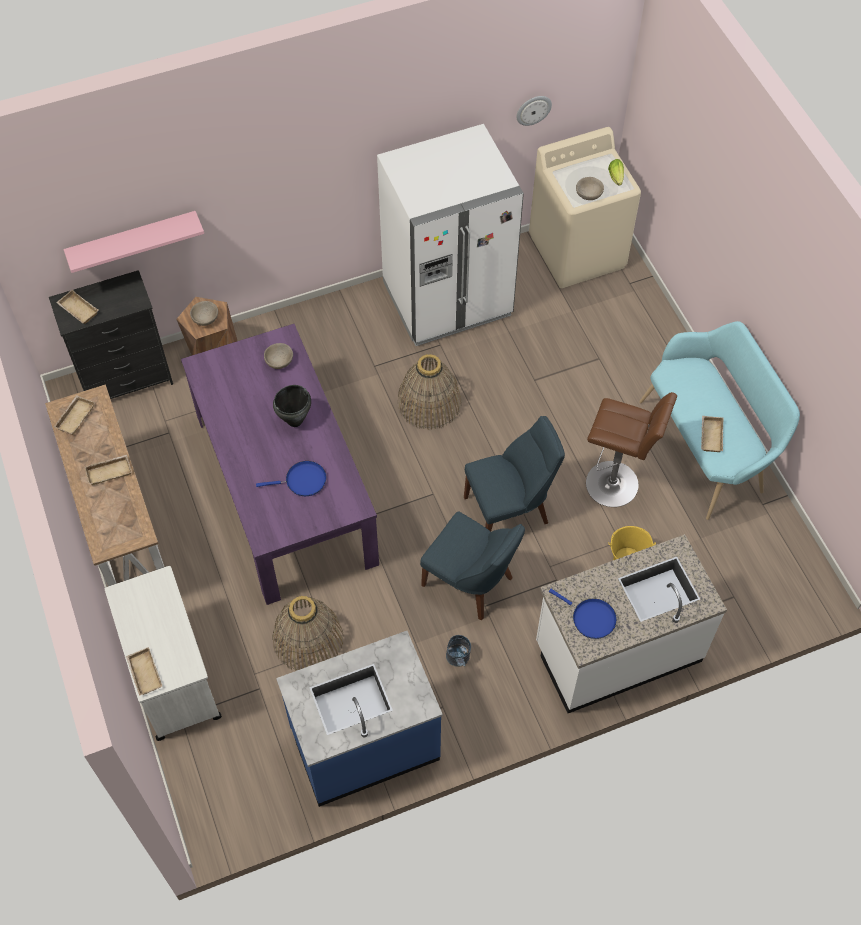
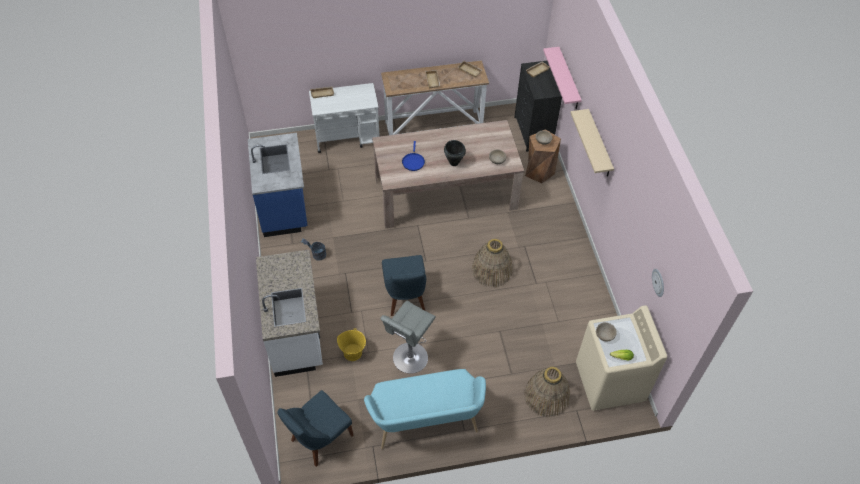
camera: 100 degrees right, 5 degrees down
(285, 488) = (445, 193): purple dining table -> beige dining table
(289, 185) = (599, 144): none -> beige shelf
(308, 639) = (350, 192): basket -> basket (546, 396)
(447, 299) = (573, 293): white fridge -> none
(471, 583) = (361, 269): blue chair -> blue chair (319, 439)
(590, 618) = (281, 268): blue frying pan -> none
(616, 485) = (409, 360): brown stool -> grey stool
(710, 435) = (405, 389): beige tray -> none

